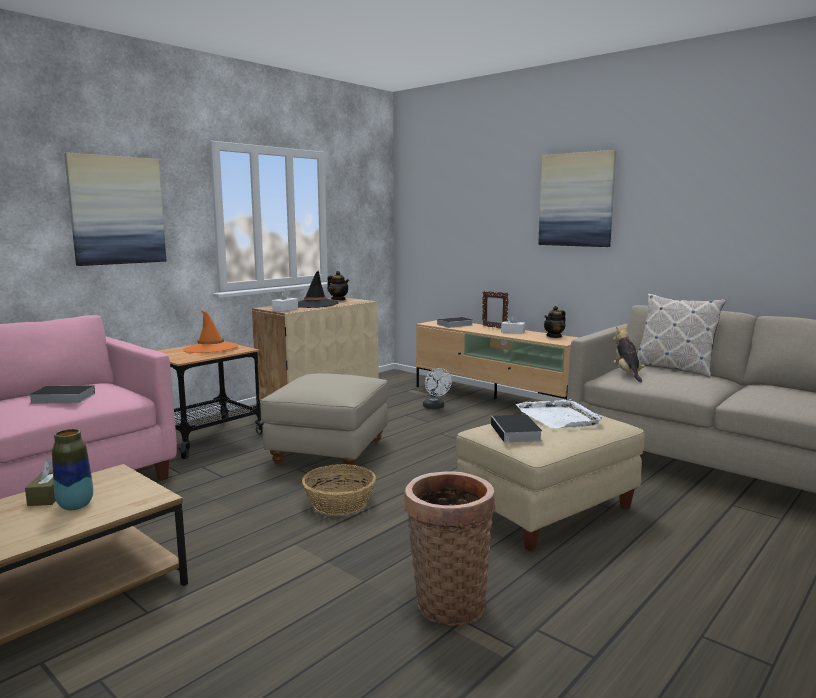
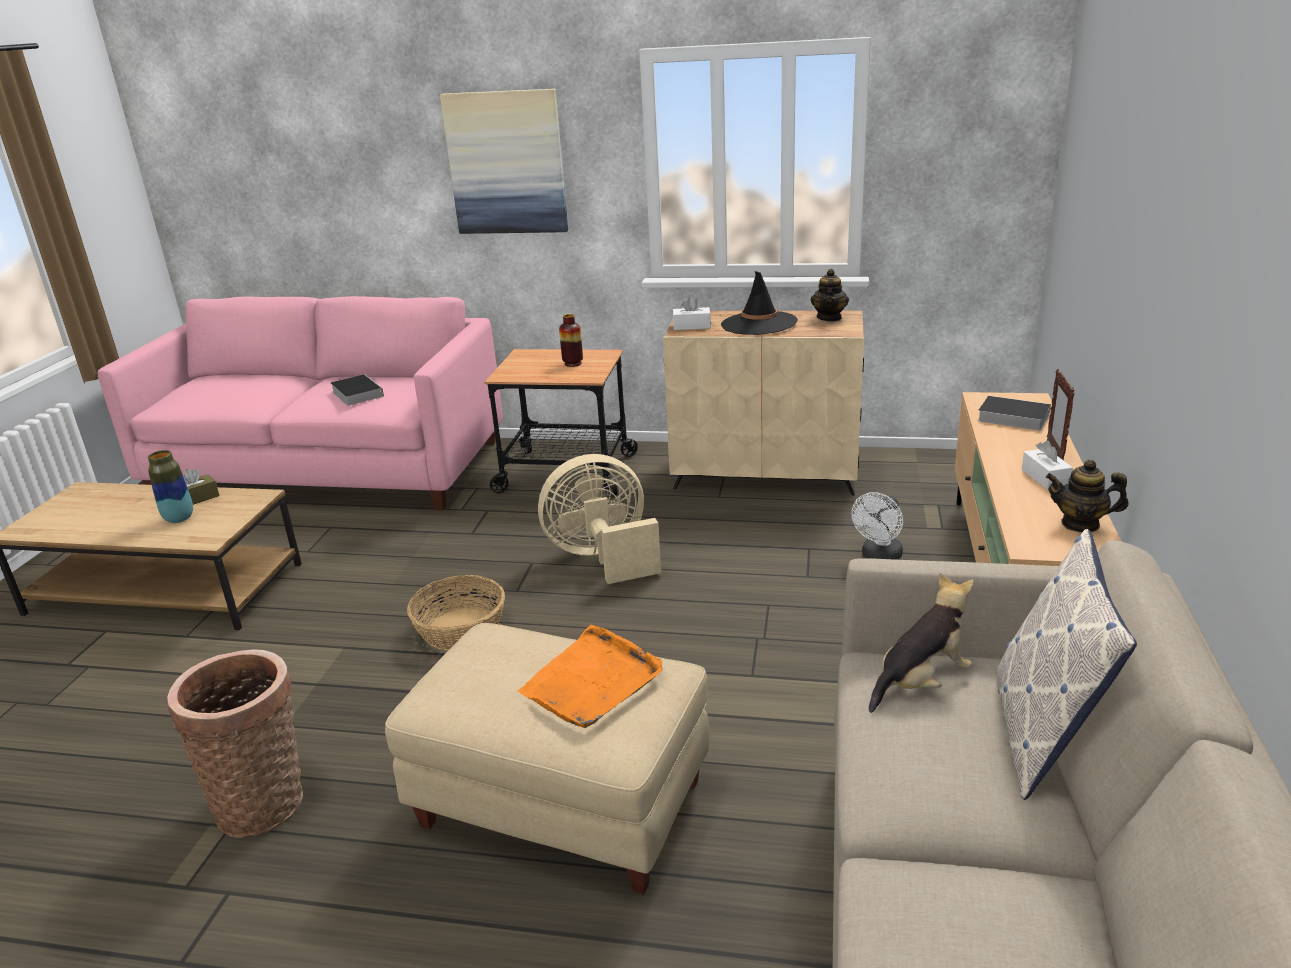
camera: 60 degrees right, 15 degrees up
(210, 348) = (573, 363): orange hat -> vase
(329, 452) = (603, 558): beige ottoman -> beige fan
(516, 433) = (479, 667): book -> none
(559, 417) = (592, 681): white tray -> orange tray
(576, 200) = (1191, 214): picture -> none

